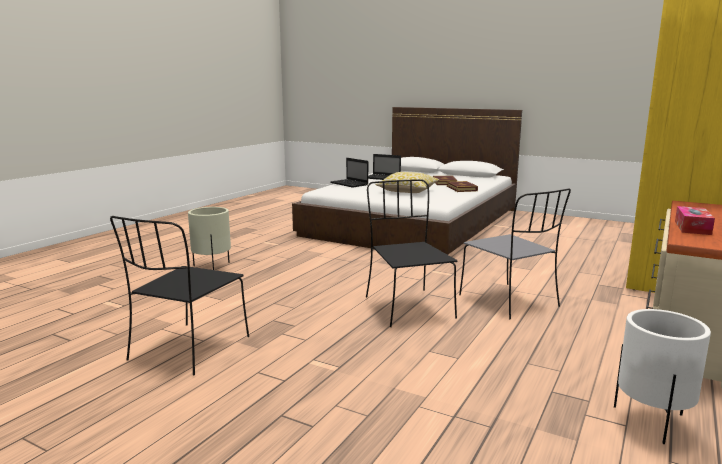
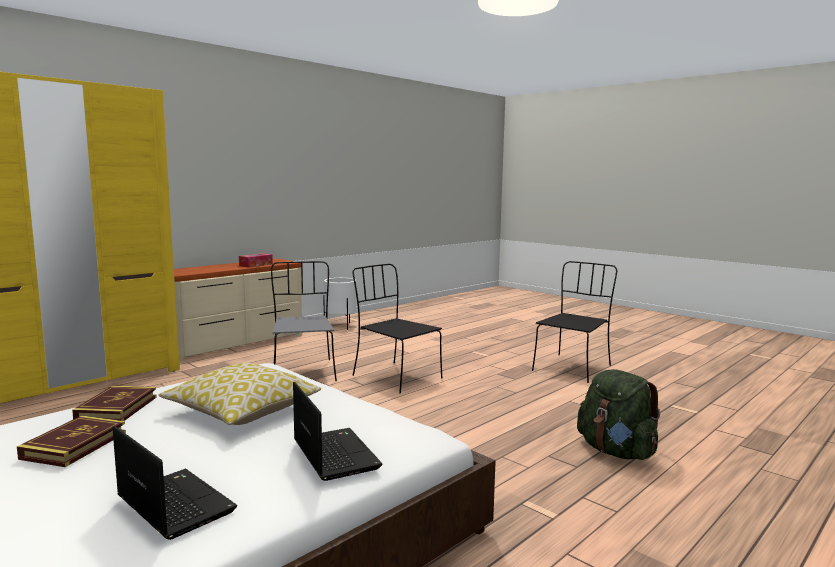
camera: 165 degrees left, 5 degrees down
(212, 267) = (616, 451): beige planter -> green backpack
(407, 306) = (395, 377): black chair -> black chair turned 135 degrees clockwise

